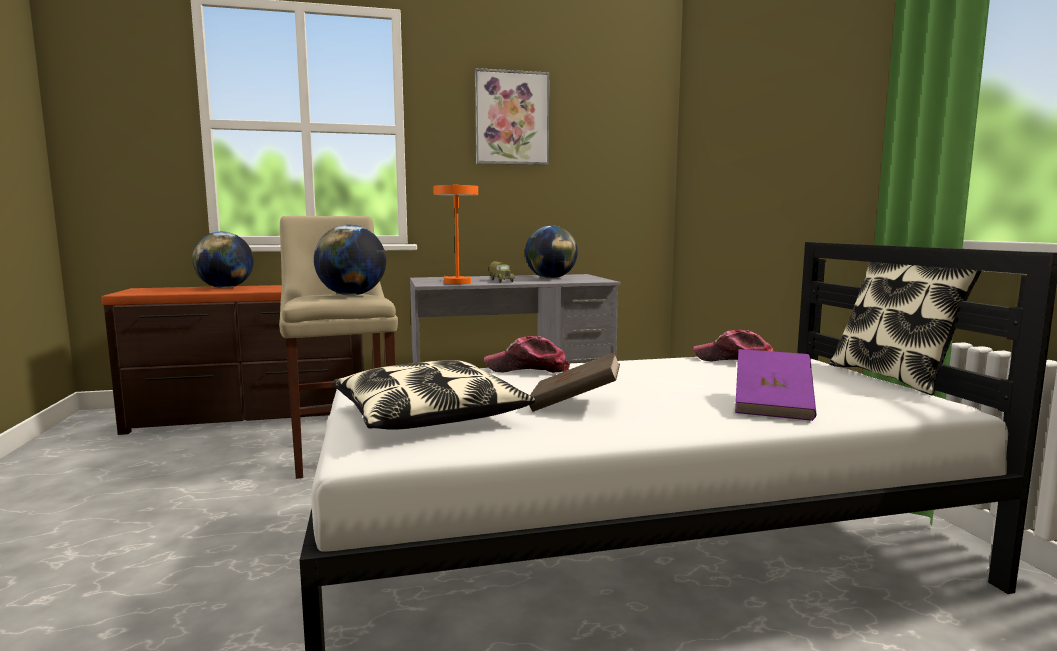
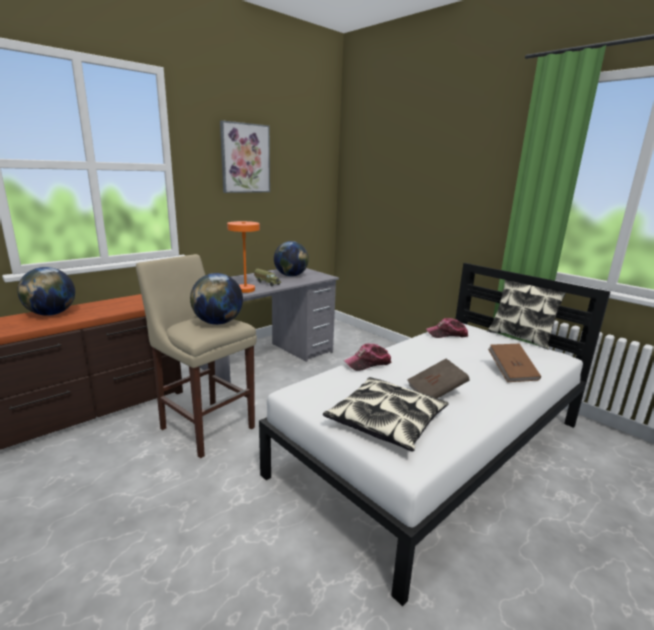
camera: 30 degrees left, 10 degrees up
(772, 406) = (512, 373): purple book -> brown book

